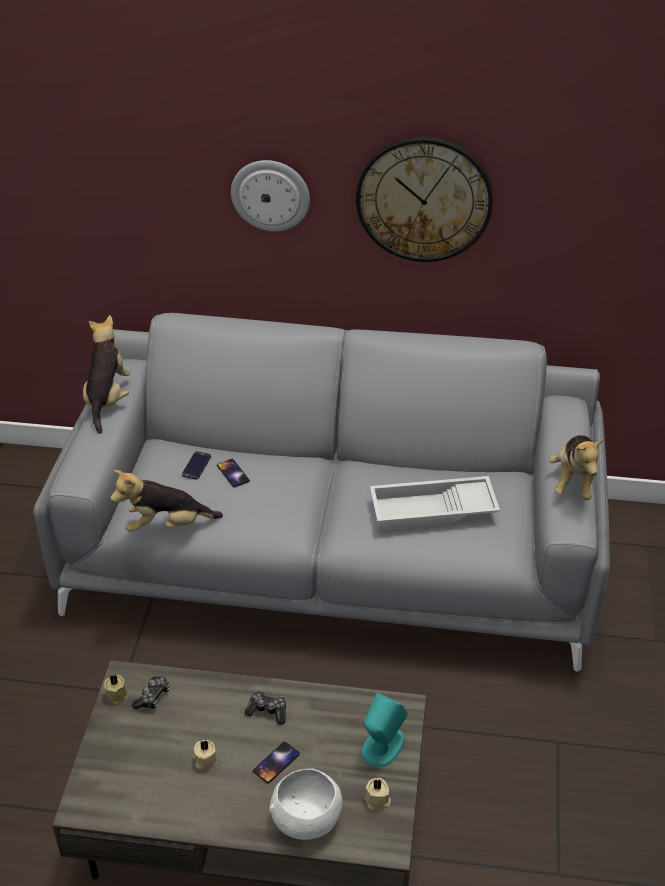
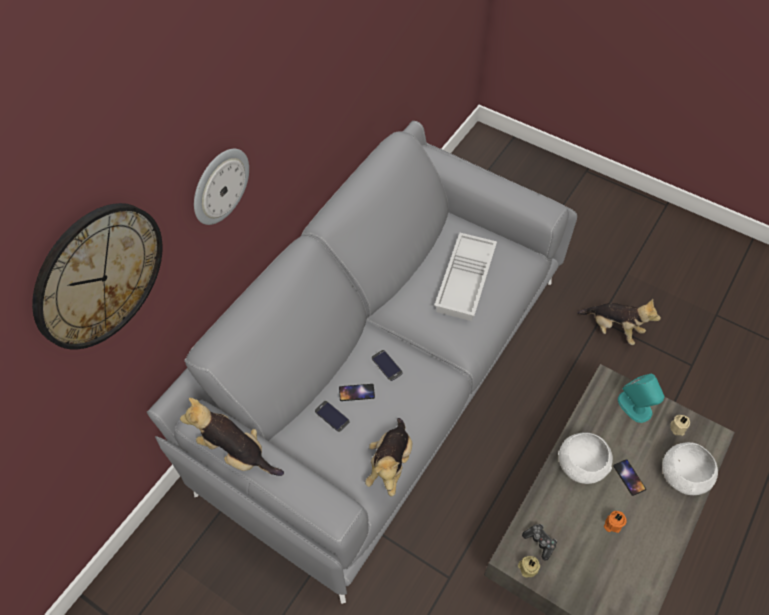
camera: 65 degrees left, 15 degrees up
(205, 760) = (612, 524): beige candle -> orange candle
(267, 711) = (581, 466): game controller -> white bowl
(278, 484) = (386, 365): none -> phone
(424, 199) = (311, 92): wall clock -> wall clock (99, 275)
(573, 481) = (506, 187): plush toy -> plush toy (613, 329)

